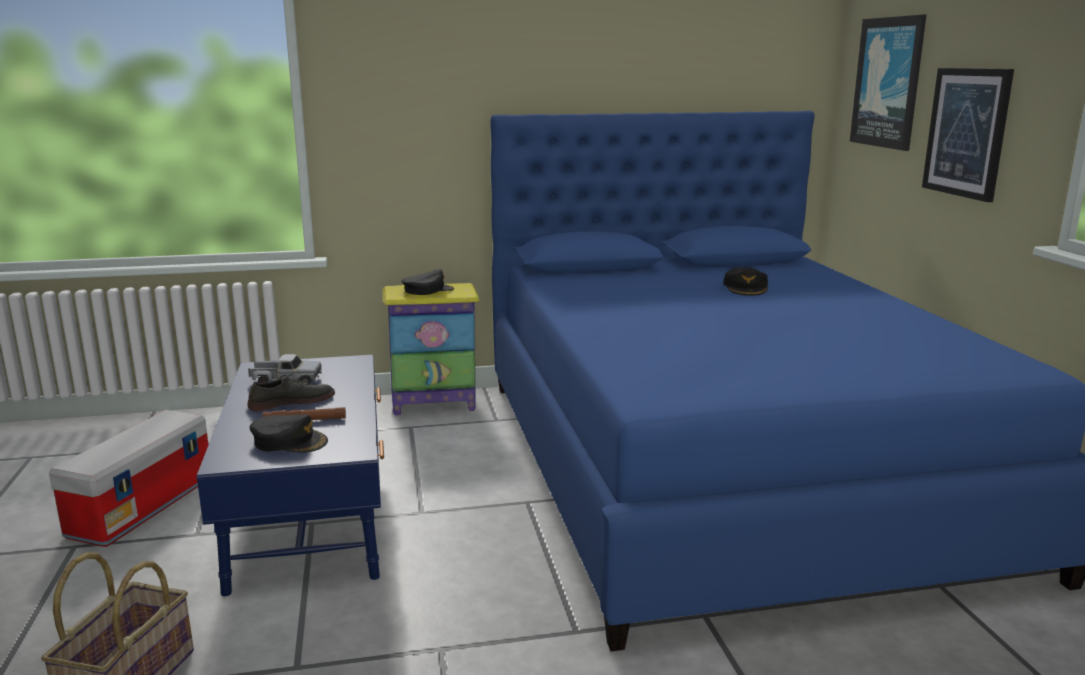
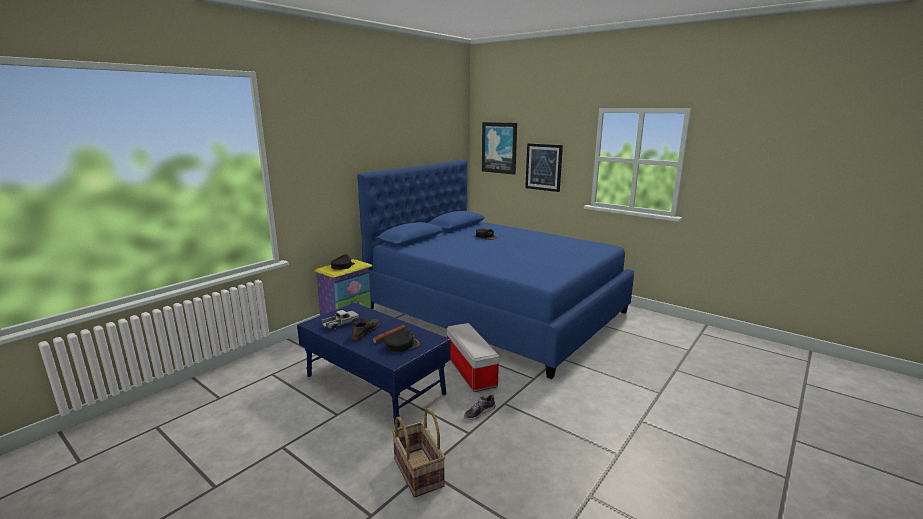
camera: 40 degrees left, 0 degrees up
(143, 505) = (284, 416): storage box -> storage box (470, 371)
(372, 641) = (479, 412): none -> shoe

